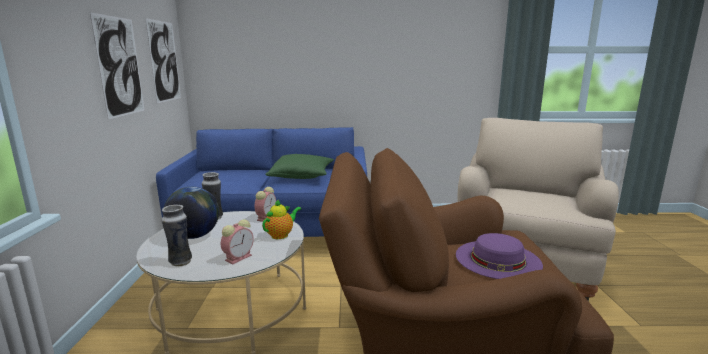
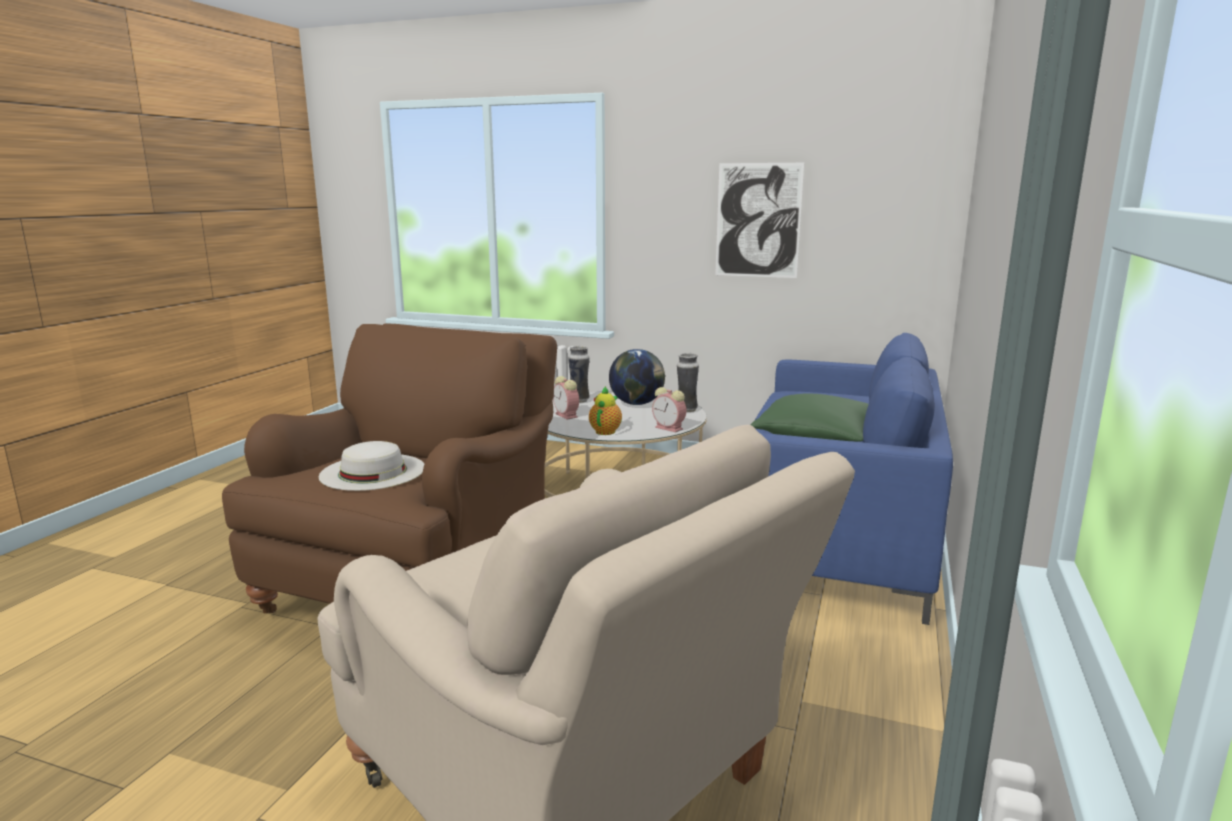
camera: 110 degrees right, 0 degrees up
(164, 61) = (885, 217): picture -> none
(281, 235) = (606, 431): teapot -> teapot turned 135 degrees counterclockwise
(497, 259) = (372, 472): purple hat -> white hat

